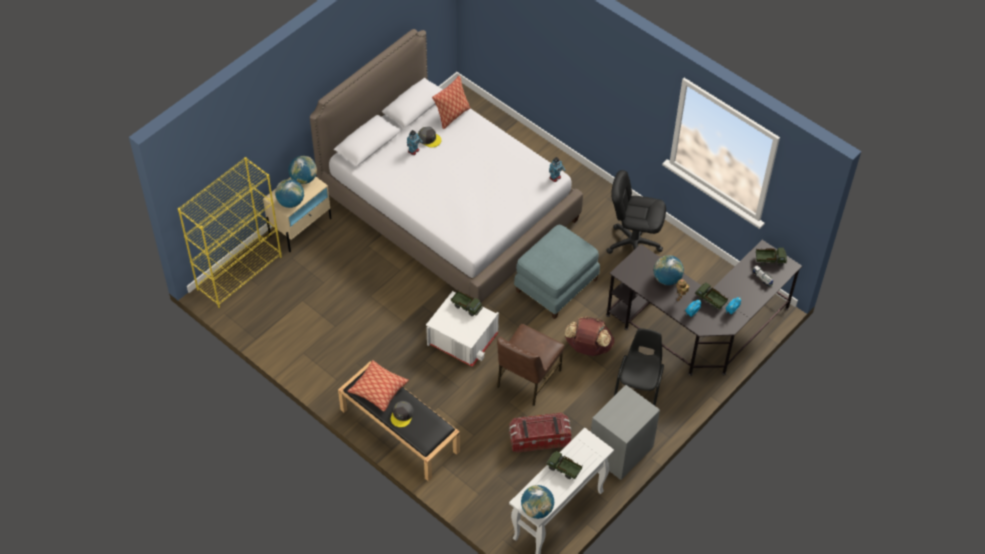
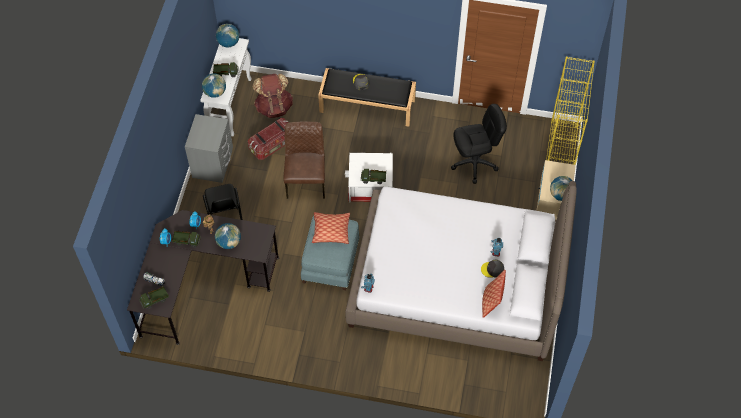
camera: 150 degrees right, 5 degrees up
(291, 202) = (553, 172): globe -> globe (215, 92)
(378, 389) = (388, 90): pillow -> pillow (331, 230)
(588, 347) = (277, 225): brown backpack -> brown backpack (274, 107)
(633, 244) = (291, 329): black office chair -> black office chair (474, 163)

